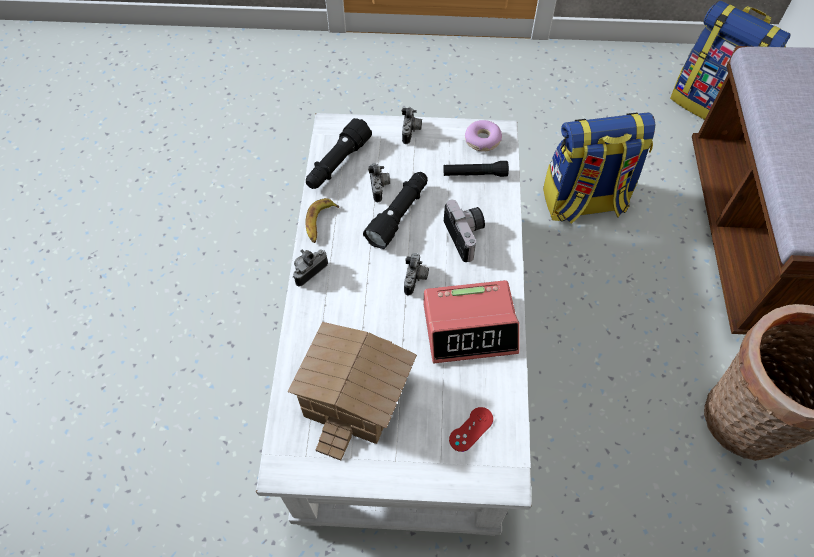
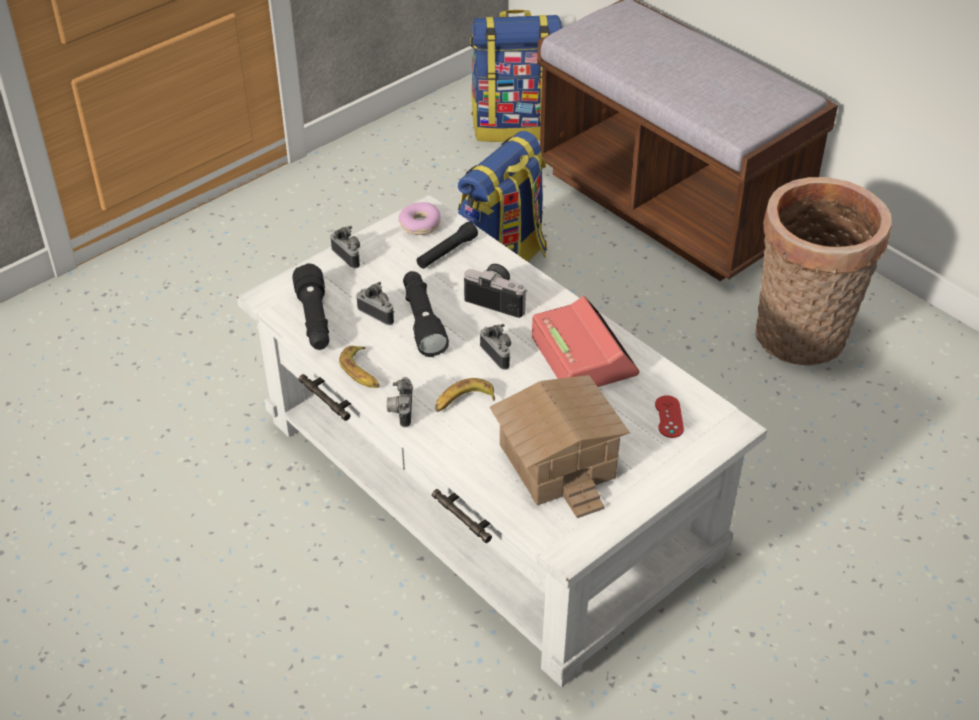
camera: 45 degrees left, 15 degrees down
(353, 296) = (463, 401): none -> banana
(470, 327) = (583, 356): alarm clock -> alarm clock turned 60 degrees counterclockwise

